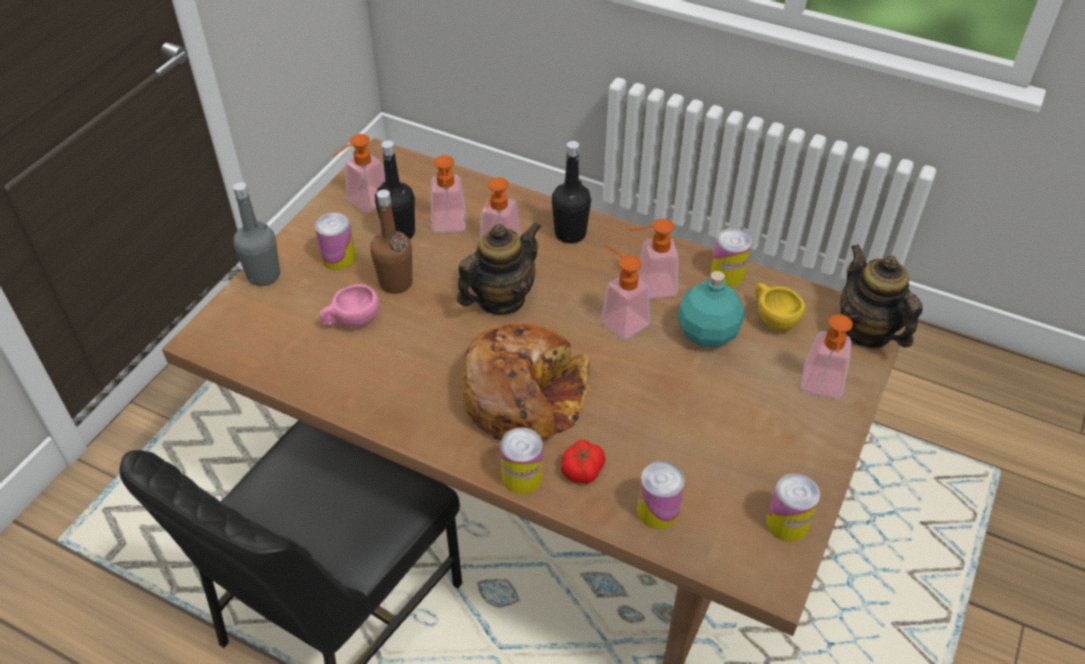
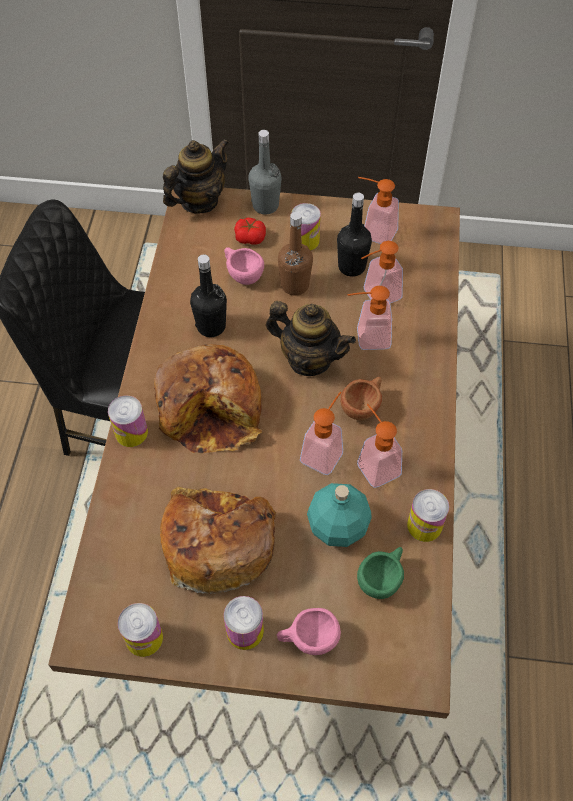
camera: 70 degrees right, 10 degrees up
(570, 233) = (413, 384): black bottle -> black bottle (211, 326)
(578, 275) = (363, 406): none -> brown cup
(582, 469) = (151, 470): tomato -> tomato (250, 237)
(658, 510) = (127, 535): can -> can (245, 631)
(693, 432) = (217, 542): none -> bread
(772, 318) = (382, 578): yellow cup -> green cup
(821, 389) = (308, 639): soap dispenser -> pink cup
(867, 331) = (404, 670): teapot -> teapot (199, 201)

